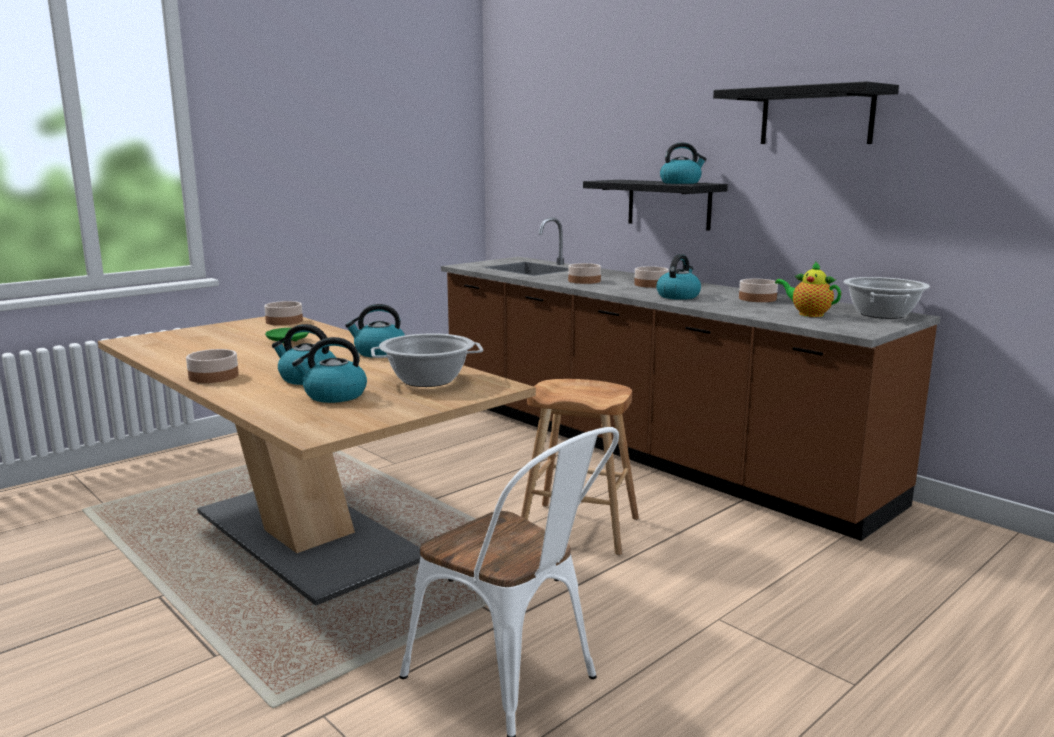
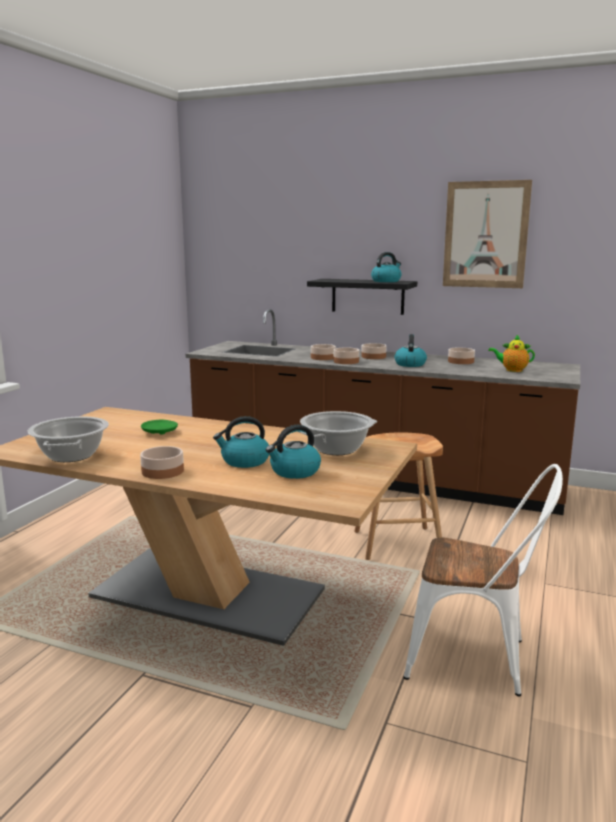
camera: 25 degrees left, 0 degrees up
(283, 321) = (118, 415): bowl -> bowl (346, 361)
(379, 352) = (255, 432): kettle -> none
(816, 116) = (485, 235): black shelf -> picture
(882, 314) = (550, 366): cooking pot -> cooking pot (72, 455)

